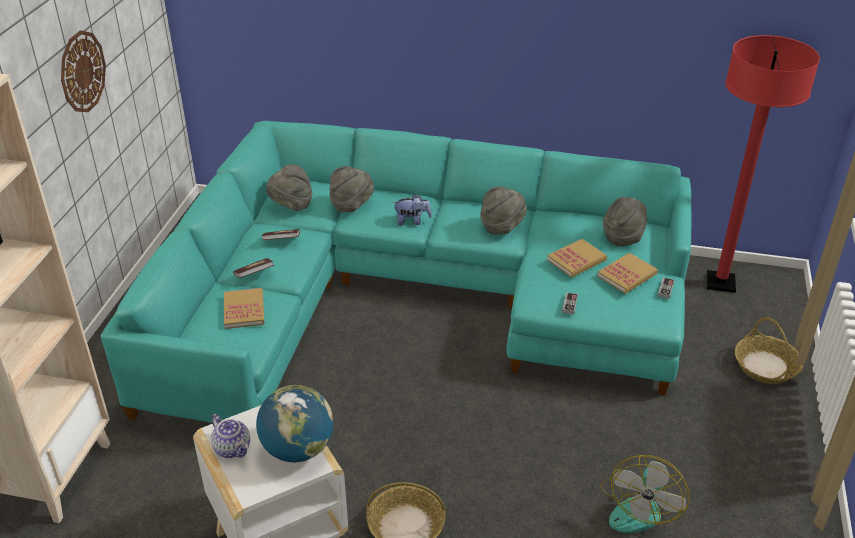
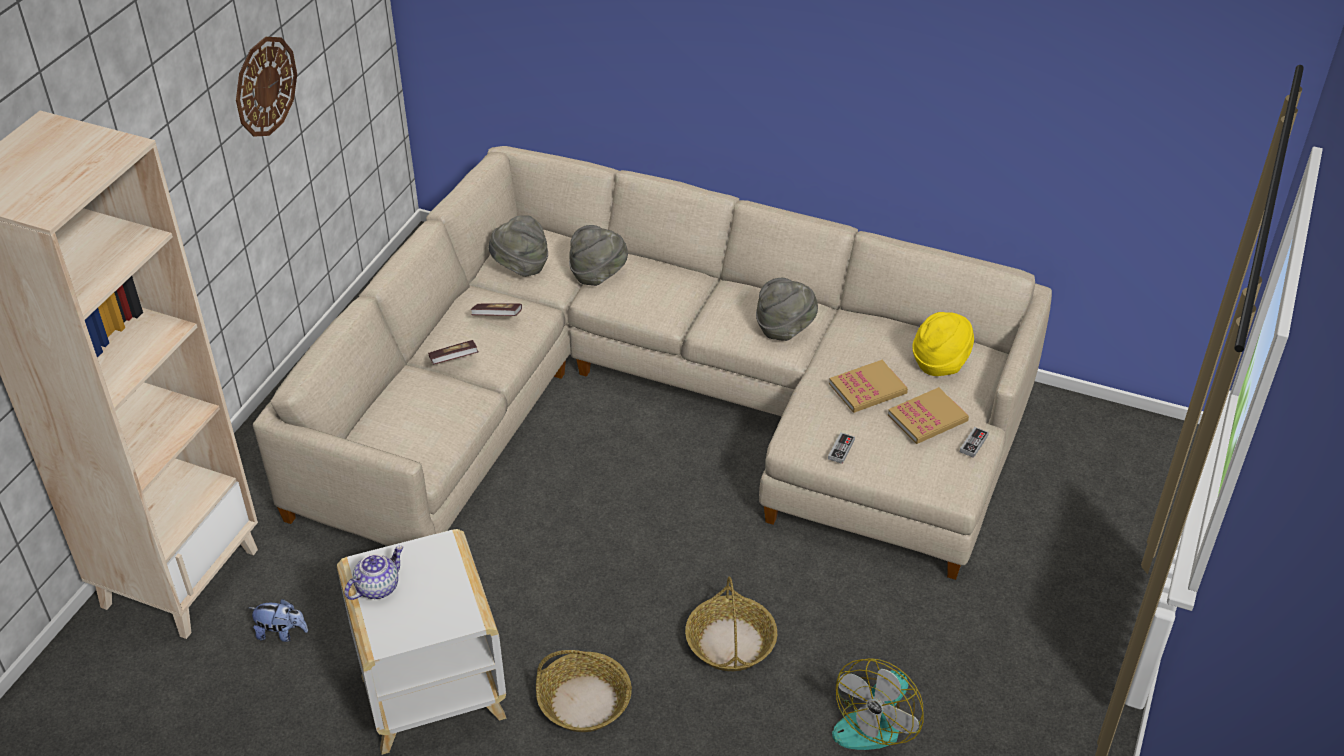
camera: 10 degrees right, 5 degrees up
(233, 448) = (377, 587): teapot -> teapot turned 105 degrees counterclockwise
(244, 310) = (432, 407): book -> none
(298, 449) = (450, 598): globe -> none
(411, 298) = (663, 404): turquoise sofa -> beige sofa
(412, 221) = (670, 307): plush toy -> plush toy (282, 633)
(623, 236) = (940, 362): grey hat -> yellow hat
(720, 283) = (1083, 432): red floor lamp -> none
(765, 366) = (1103, 558): basket -> basket (730, 642)

